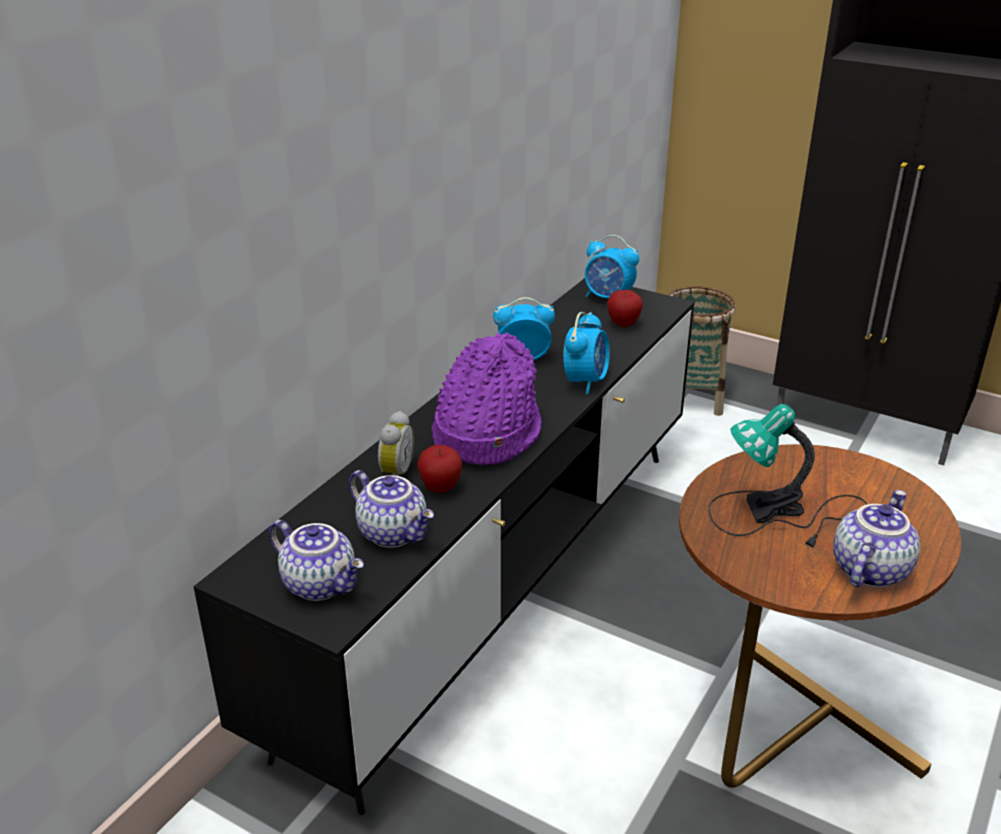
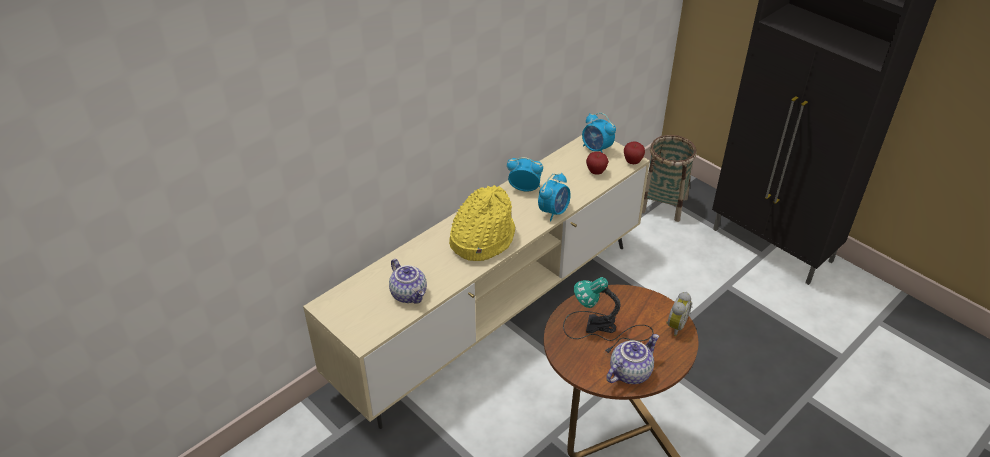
camera: 15 degrees right, 10 degrees up
(321, 584) = (364, 317): teapot -> none
(394, 473) = (423, 256): alarm clock -> alarm clock (674, 326)
(440, 488) = (443, 271): apple -> apple (632, 162)
(485, 433) = (481, 238): purple hat -> yellow hat
(497, 588) = (493, 315): black tv stand -> beige tv stand

